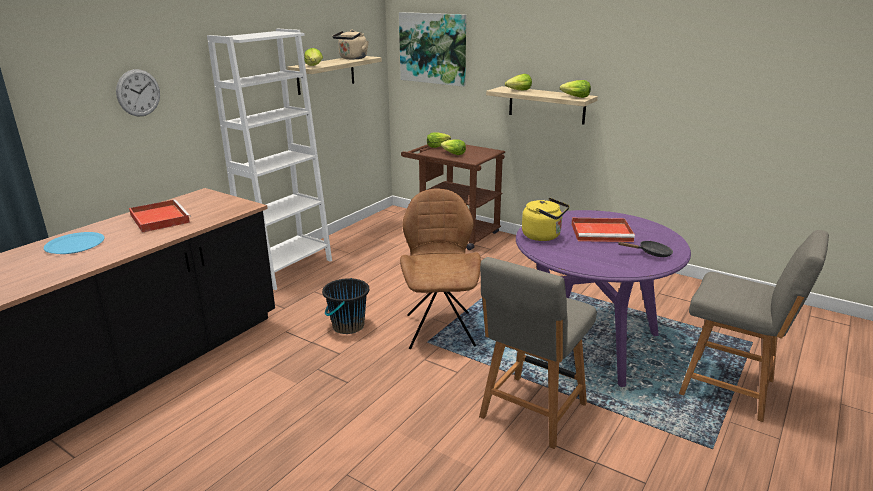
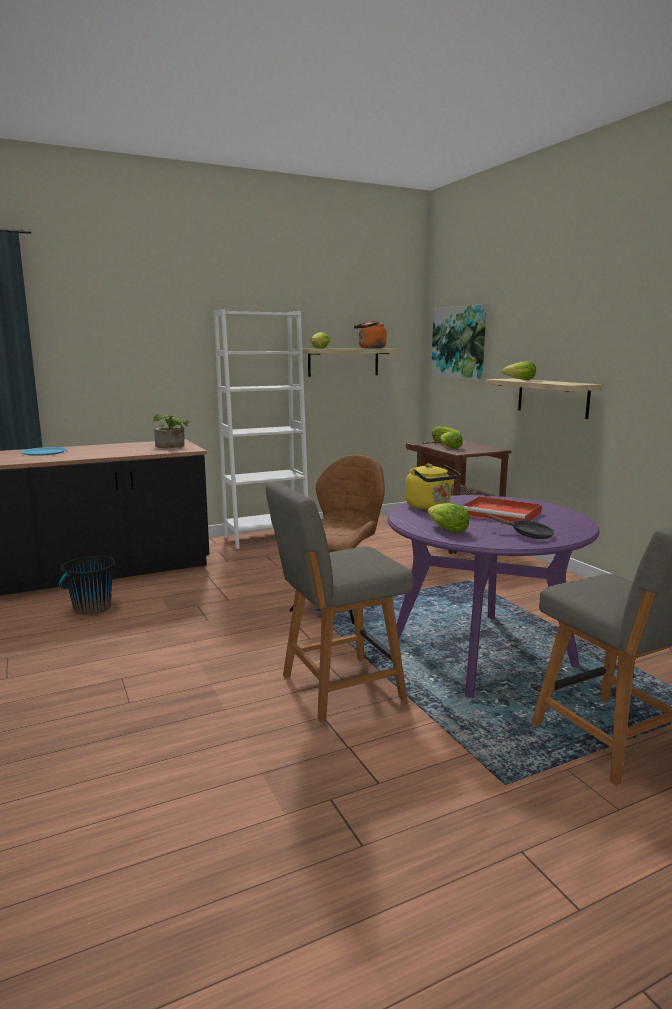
camera: 30 degrees right, 10 degrees down
(138, 93) = (144, 351): wall clock -> none
(159, 218) = (120, 448): red tray -> none
(215, 204) = (172, 446): none -> potted plant
(348, 326) = (261, 584): black bucket -> black bucket (92, 608)
(352, 58) = (370, 348): beige kettle -> orange kettle
(575, 97) = (570, 383): lettuce -> lettuce (446, 529)

